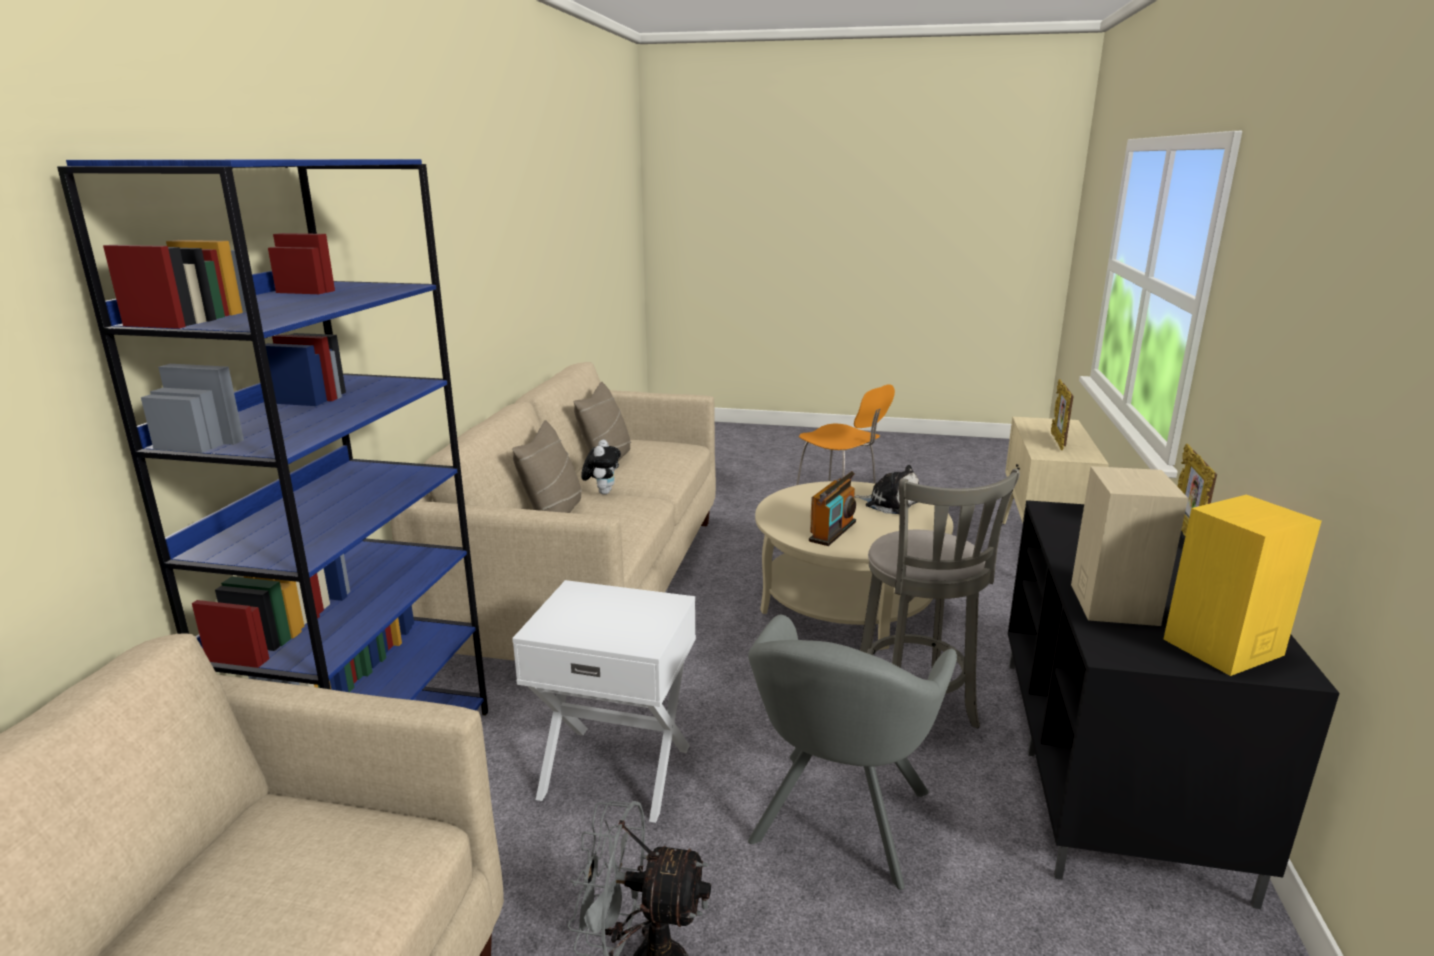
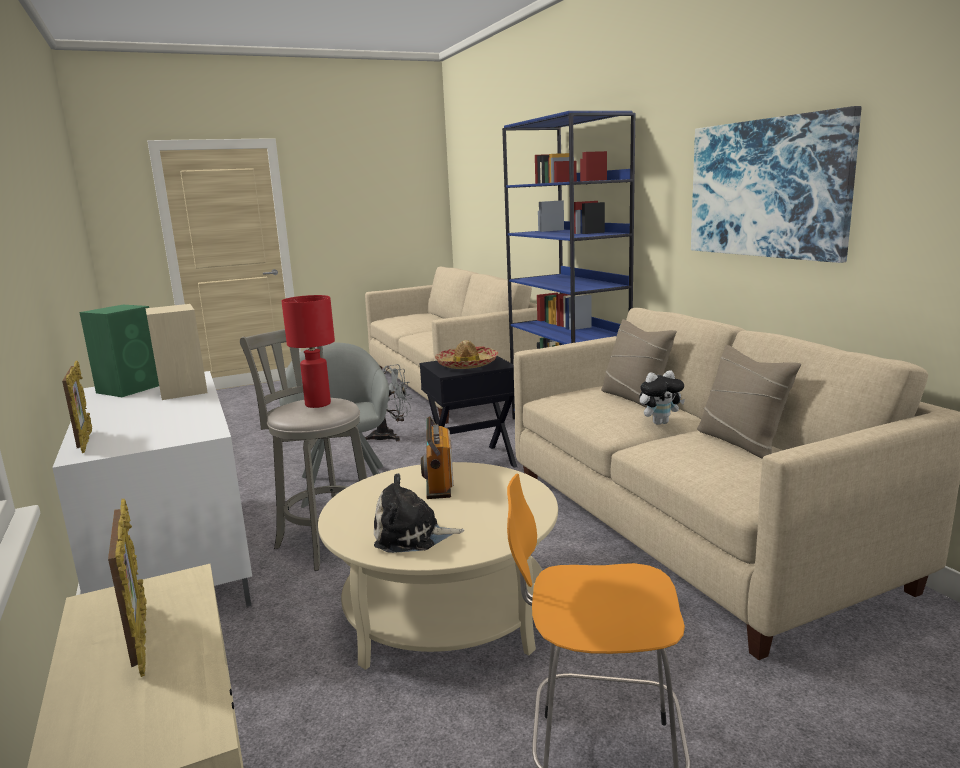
camera: 145 degrees right, 5 degrees down
(455, 268) = (767, 188): none -> picture
(602, 492) = (660, 422): plush toy -> plush toy turned 75 degrees counterclockwise
(611, 614) = (467, 364): none -> hat
(616, 770) = (473, 462): white side table -> black side table
(920, 546) = (318, 404): none -> red table lamp
(1114, 766) = (173, 559): black tv stand -> white tv stand
(1221, 648) = (131, 388): yellow speaker -> green speaker

